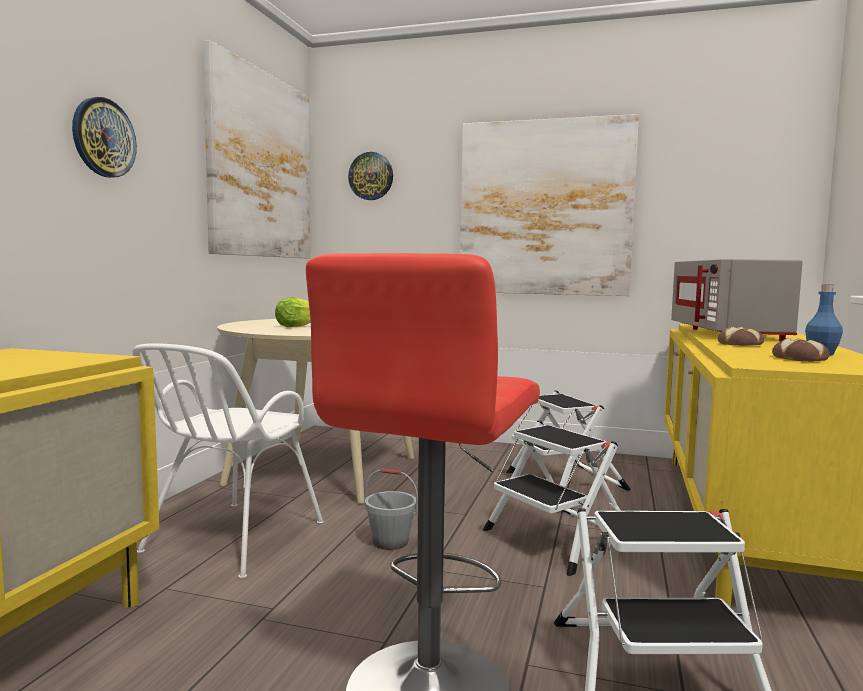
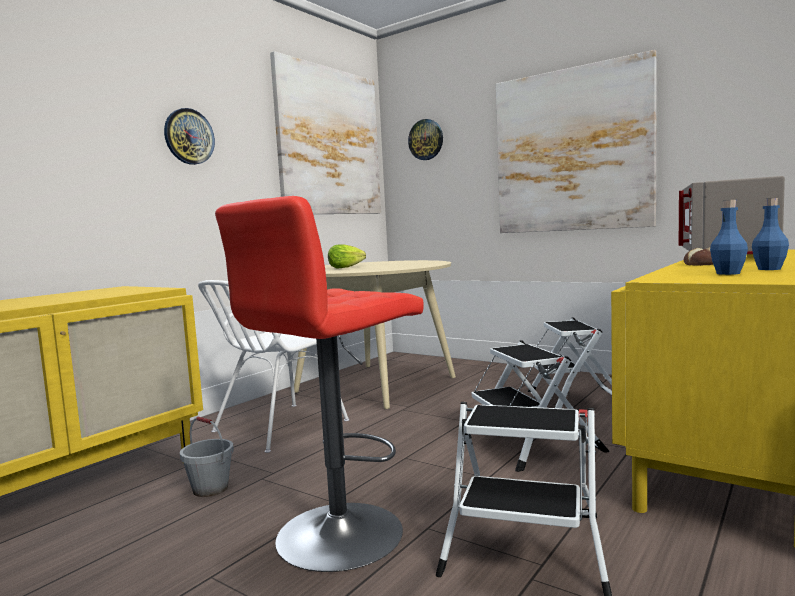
camera: 20 degrees right, 0 degrees up
(390, 542) = (388, 437): grey bucket -> grey bucket (210, 489)
(800, 359) = (728, 273): bread -> blue bottle

